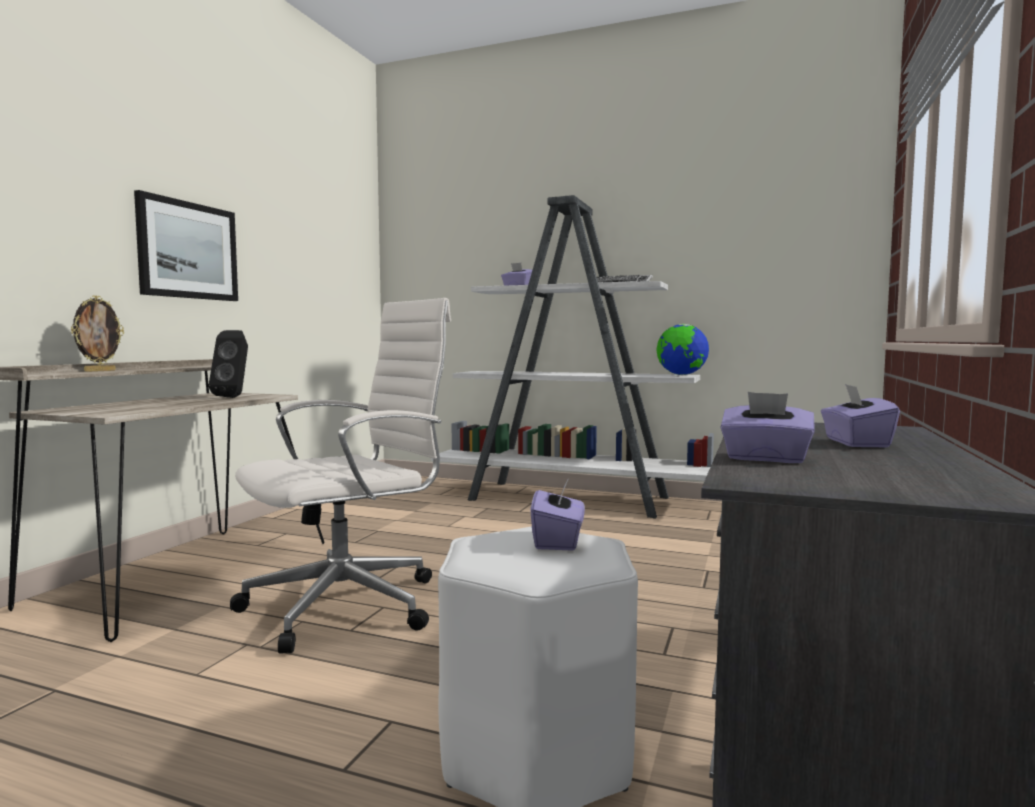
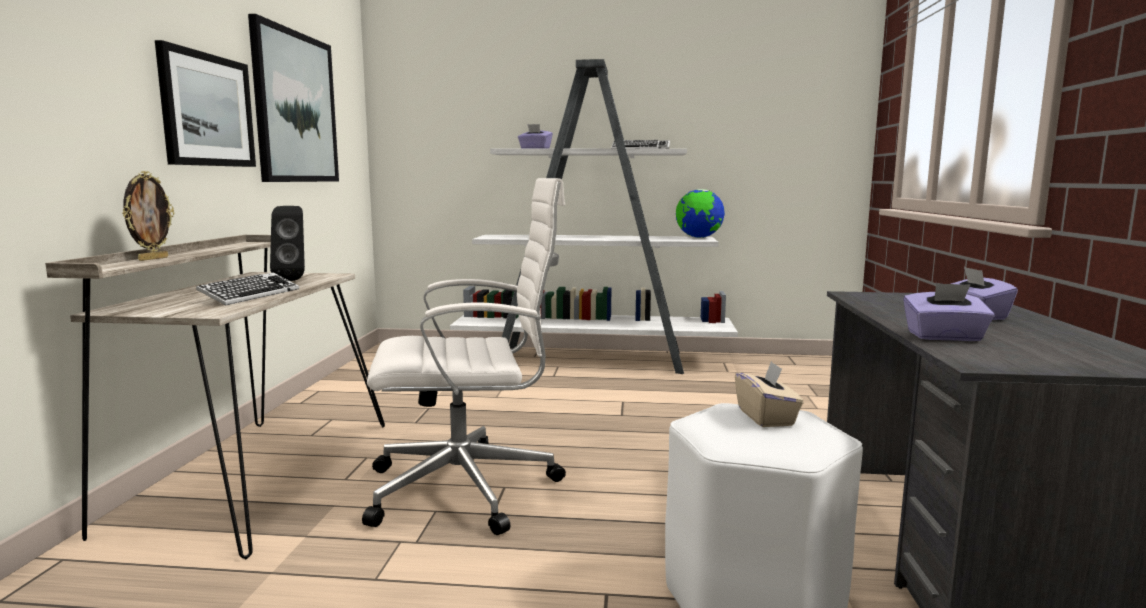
camera: 15 degrees left, 5 degrees up
(171, 405) = (250, 295): none -> keyboard
(292, 252) = (295, 108): none -> picture
(350, 604) = (469, 488): white office chair -> white office chair turned 45 degrees clockwise
(558, 541) = (766, 417): purple tissue box -> beige tissue box

